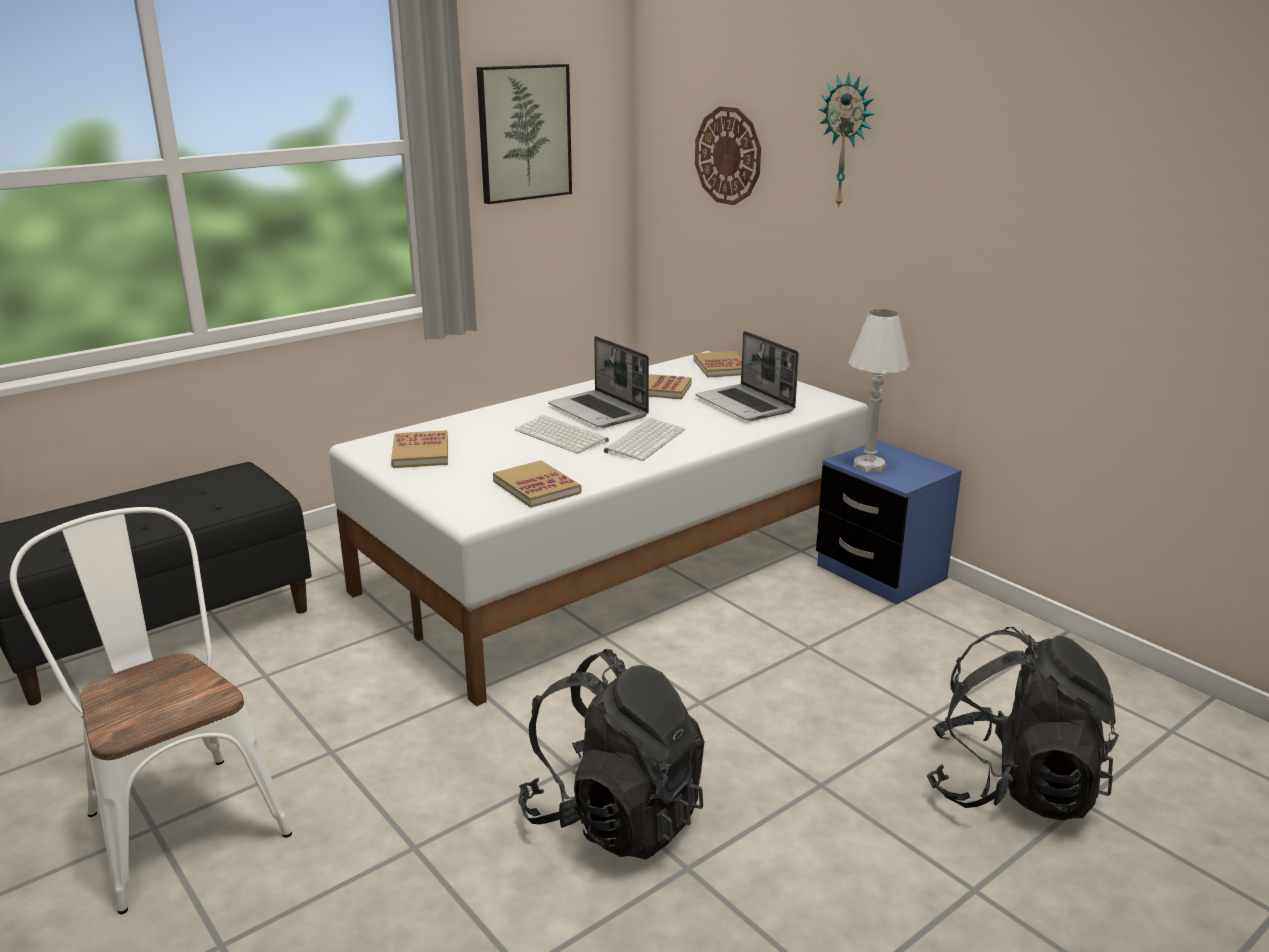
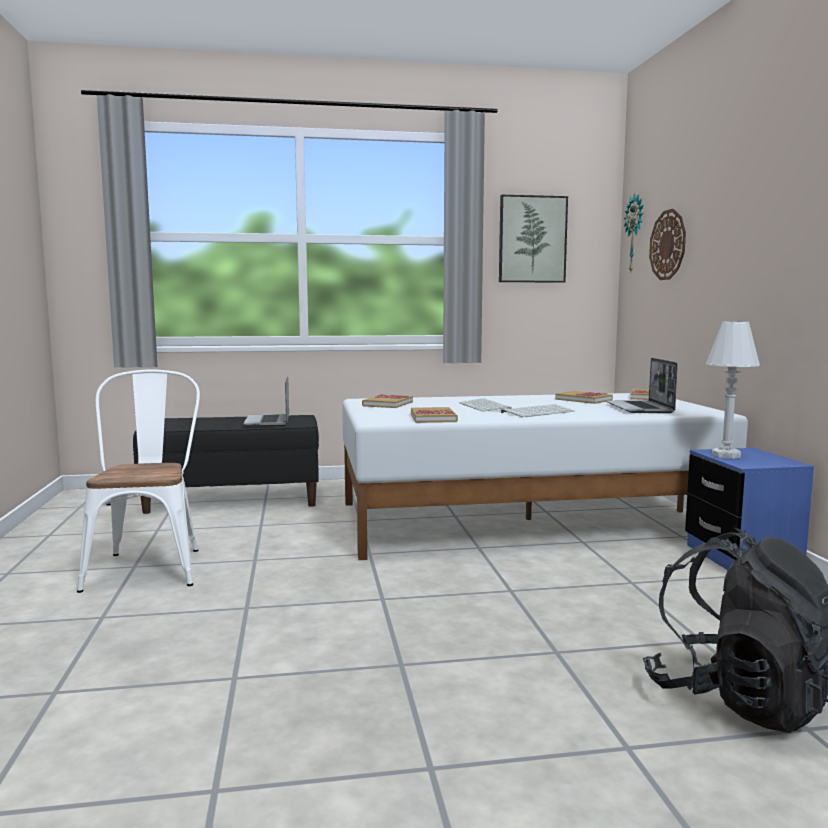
camera: 30 degrees right, 15 degrees down
(599, 411) = (527, 402): laptop -> laptop (268, 422)
(615, 816) = (383, 627): black backpack -> none
(847, 141) = (736, 210): wall clock -> wall clock (635, 233)

